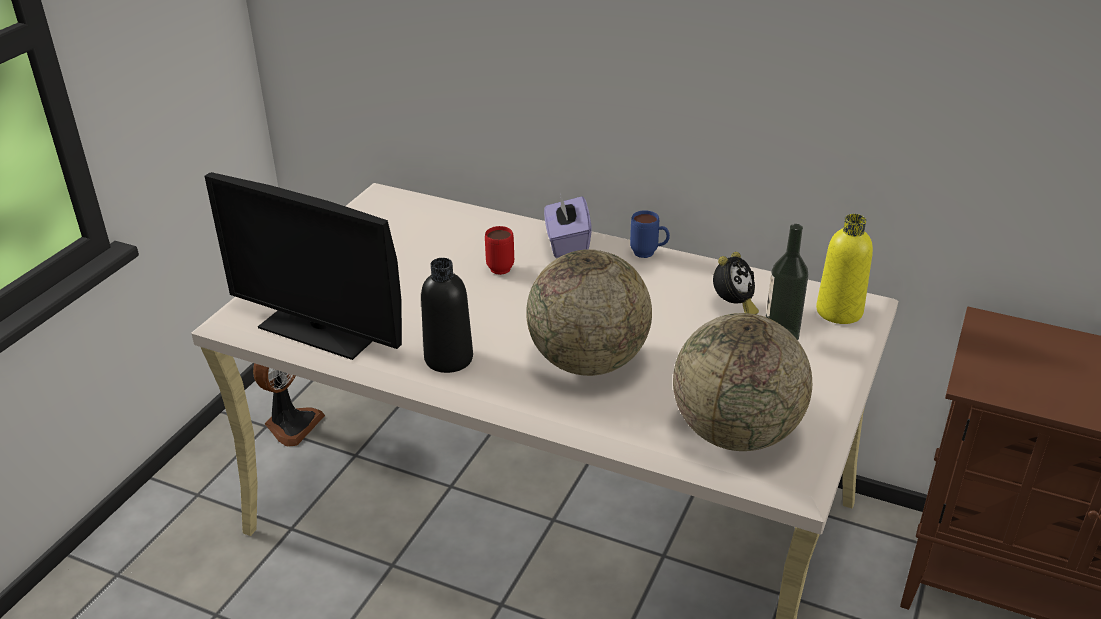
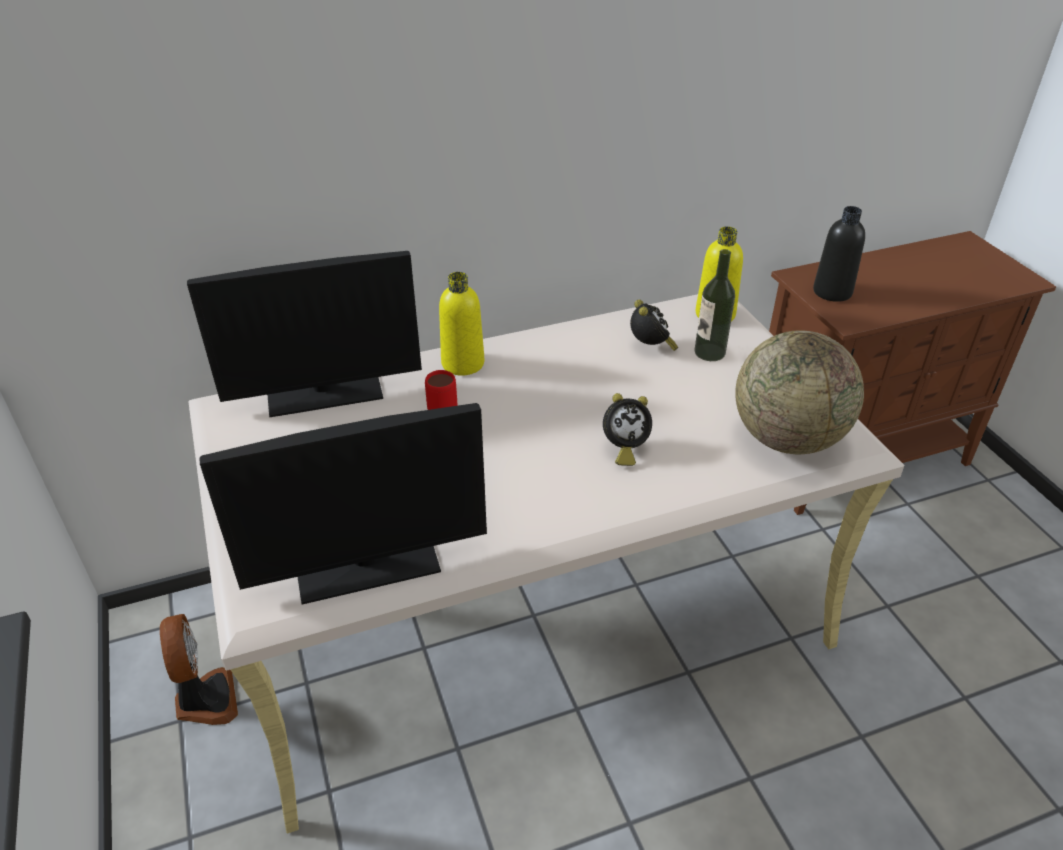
camera: 45 degrees left, 5 degrees up
(448, 358) = (519, 515): black bottle -> black bottle (832, 292)
(449, 216) = (324, 392): none -> monitor
(567, 244) = (463, 363): purple tissue box -> yellow bottle
(588, 362) = (623, 449): globe -> alarm clock
(649, 254) = (536, 339): blue mug -> none

